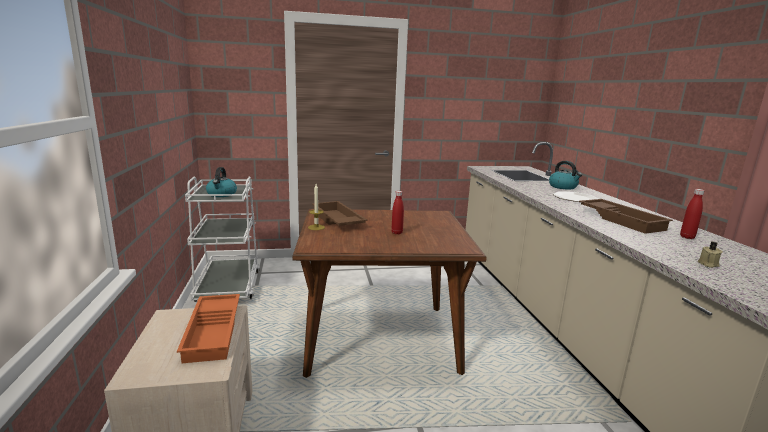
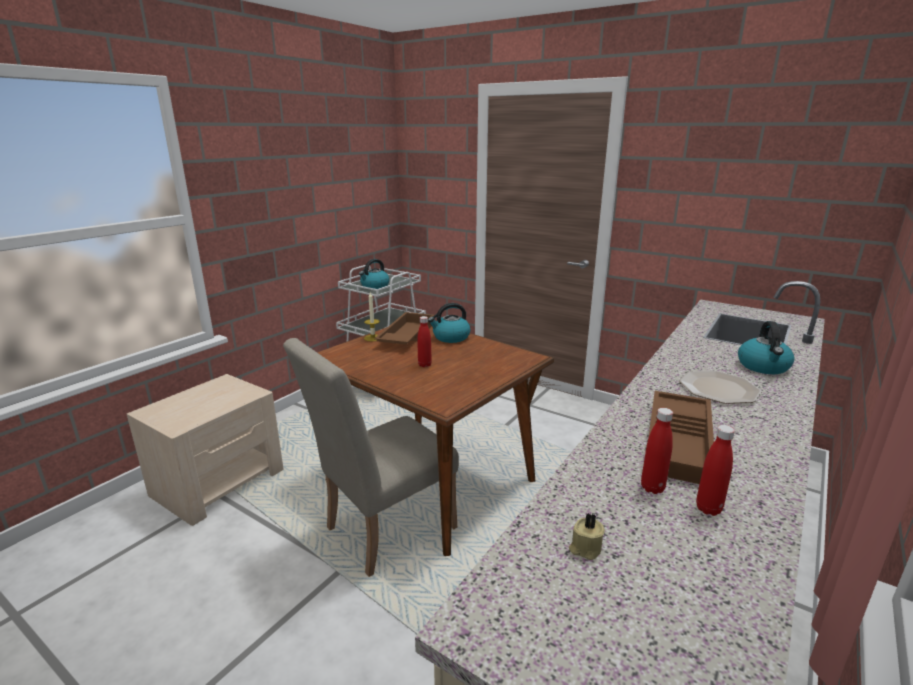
camera: 45 degrees right, 5 degrees up
(214, 332) = (222, 403): orange tray -> none
(369, 214) = (450, 337): none -> kettle
(404, 385) = (382, 532): none -> beige chair
(660, 237) = (652, 488): none -> red bottle

